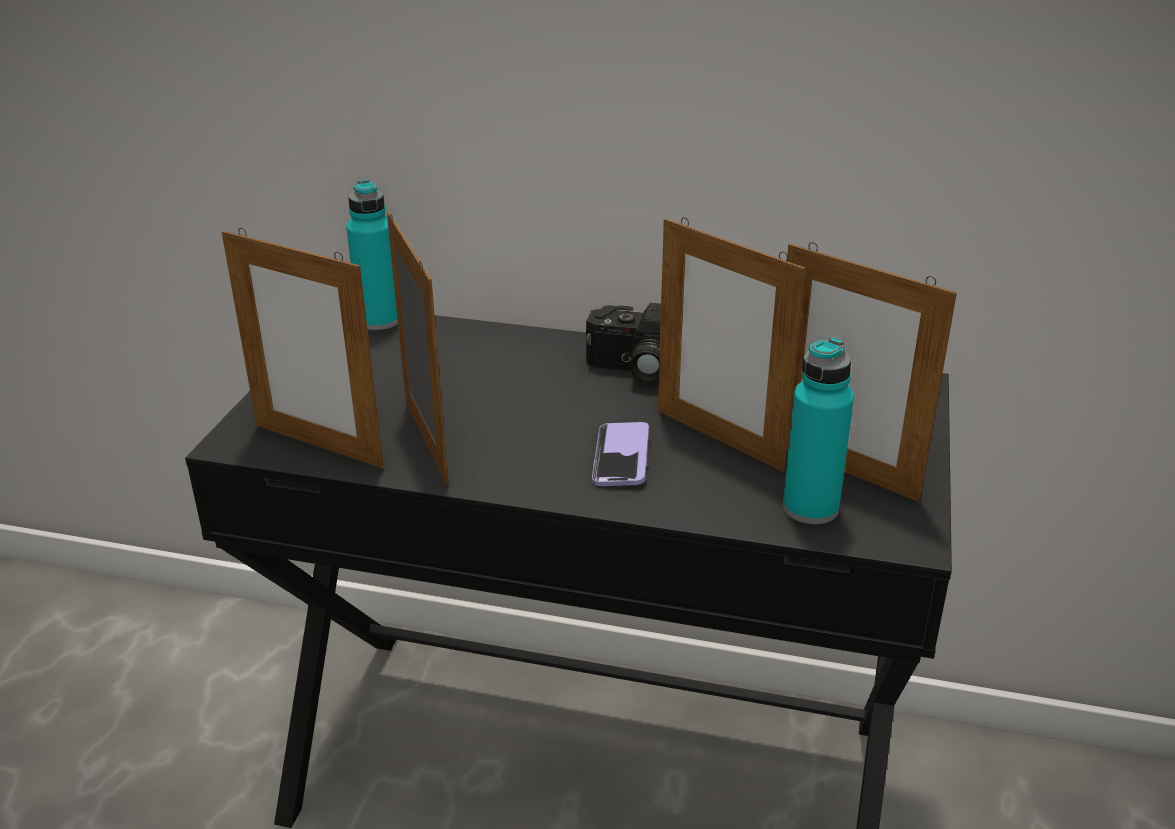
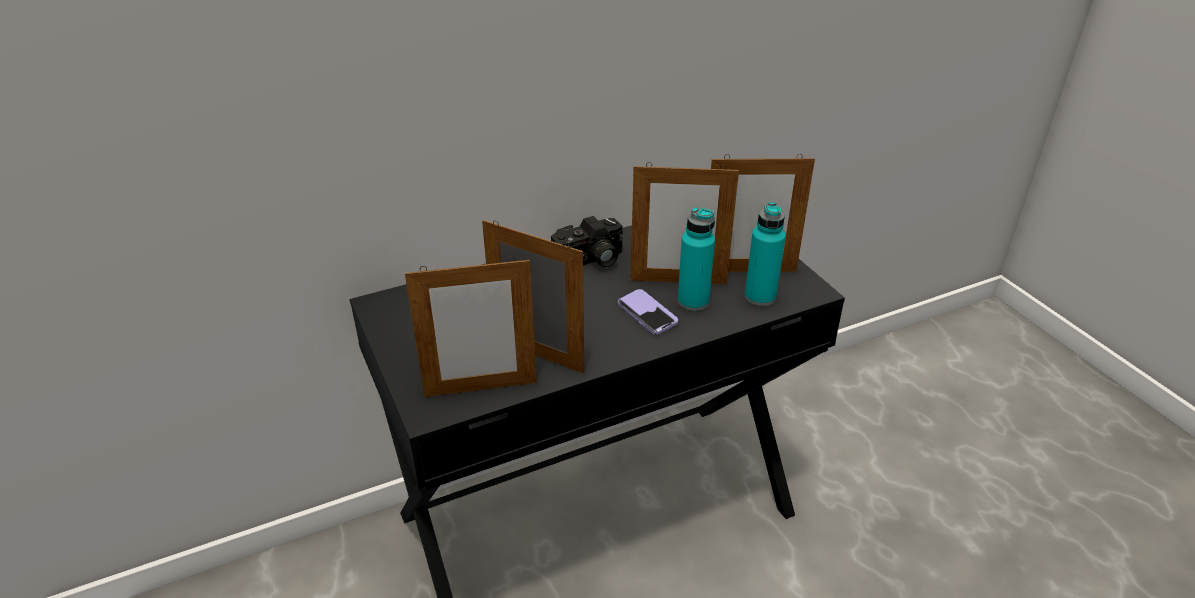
camera: 40 degrees left, 5 degrees up
(379, 320) = (399, 297): turquoise bottle -> turquoise bottle (693, 301)

